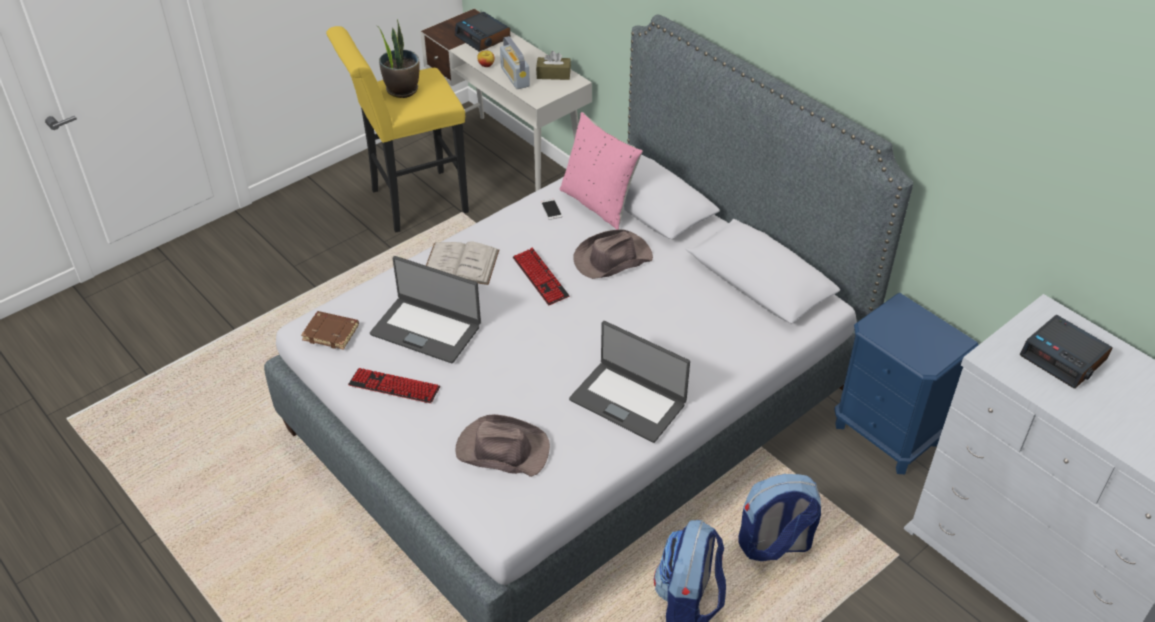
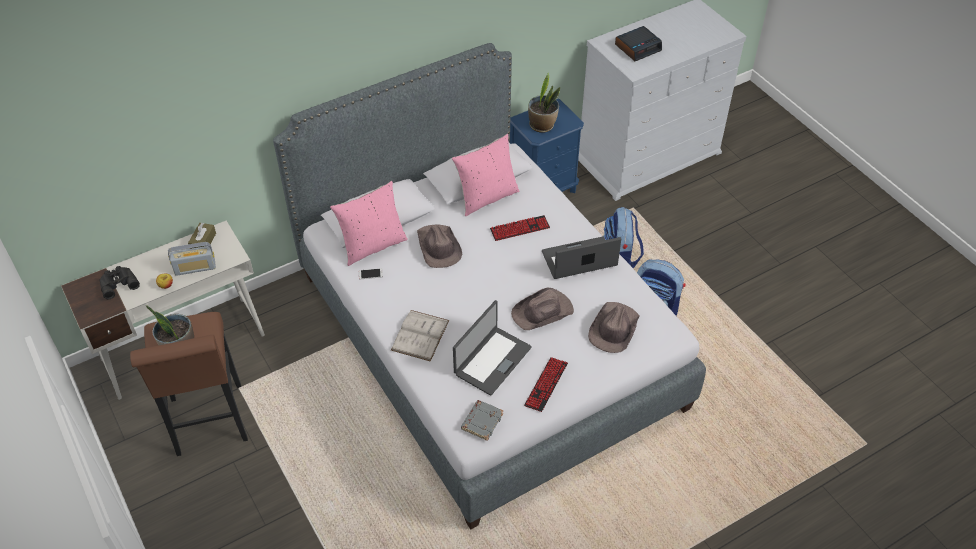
camera: 80 degrees left, 5 degrees up
(332, 333) = (482, 421): brown book -> grey book
(412, 203) = (210, 425): yellow stool -> brown stool
(483, 37) = (118, 283): alarm clock -> black binoculars
(518, 371) = (543, 312): none -> brown hat
(540, 277) = (449, 289): keyboard -> keyboard (519, 229)
(628, 401) = (579, 260): laptop -> laptop turned 150 degrees counterclockwise
(722, 291) = (486, 197): none -> pink pillow
(901, 330) = (542, 125): none -> potted plant

